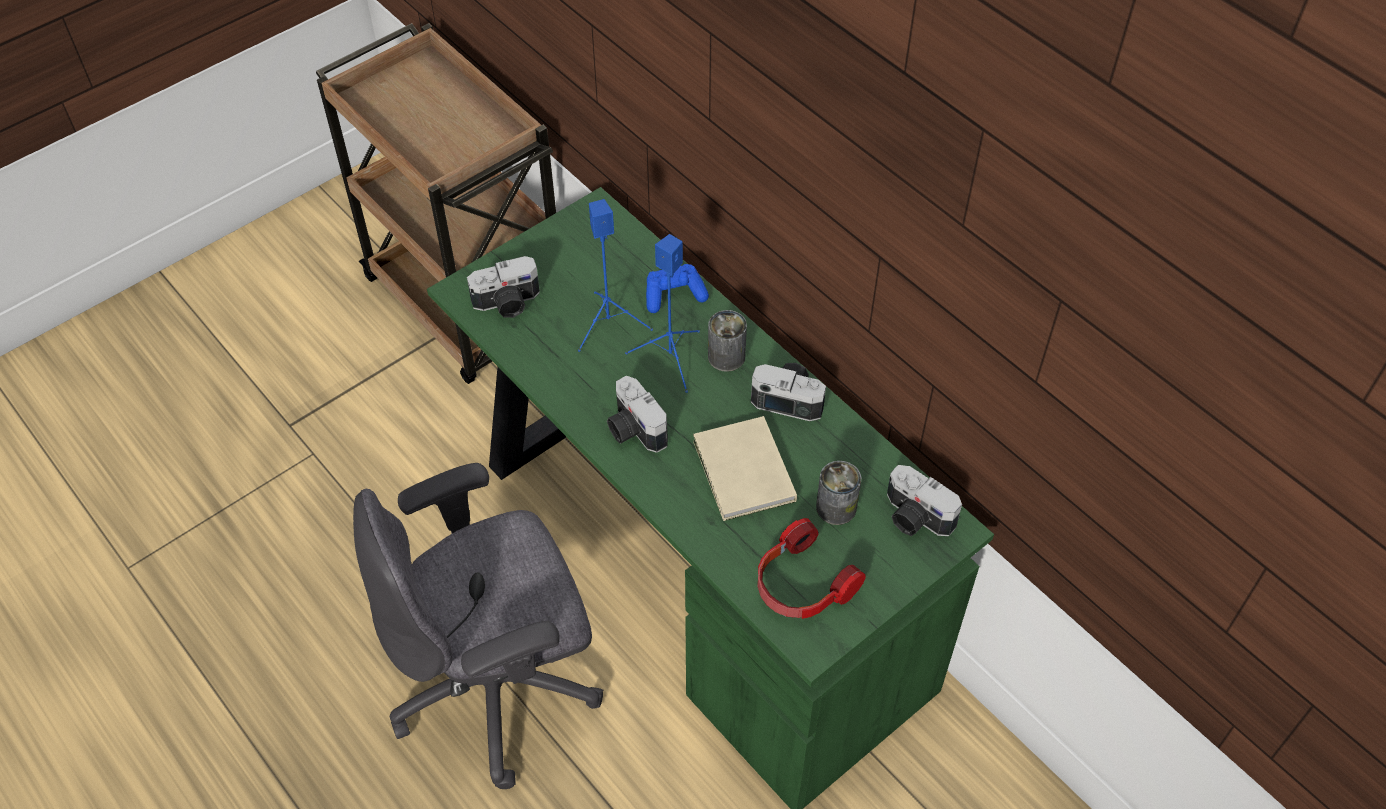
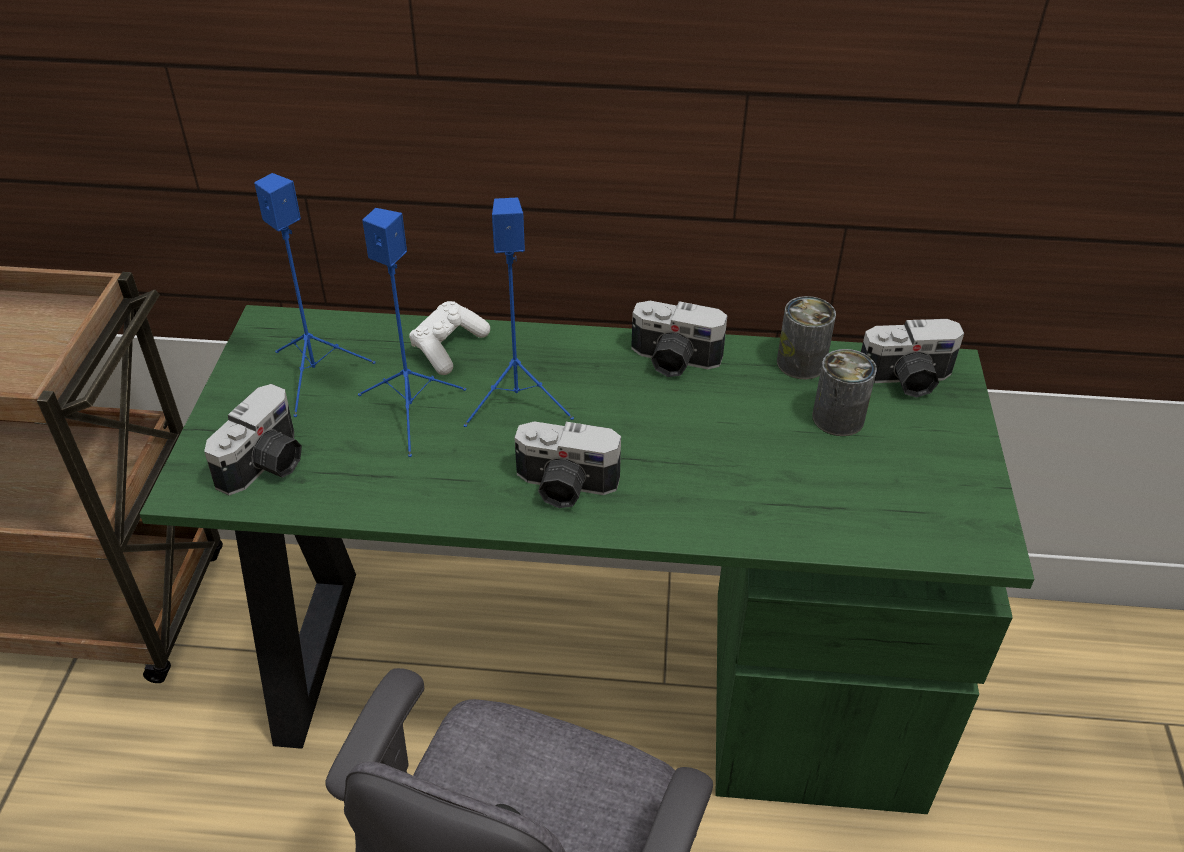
camera: 45 degrees left, 10 degrees down
(587, 263) = (317, 375): none -> blue speaker
(674, 295) = (448, 348): blue game controller -> white game controller
(726, 356) = (569, 365): can -> can (801, 363)
(743, 474) = (722, 449): beige book -> none
(789, 398) = (673, 361): camera -> camera turned 135 degrees counterclockwise
(801, 585) = (905, 503): headphones -> none

